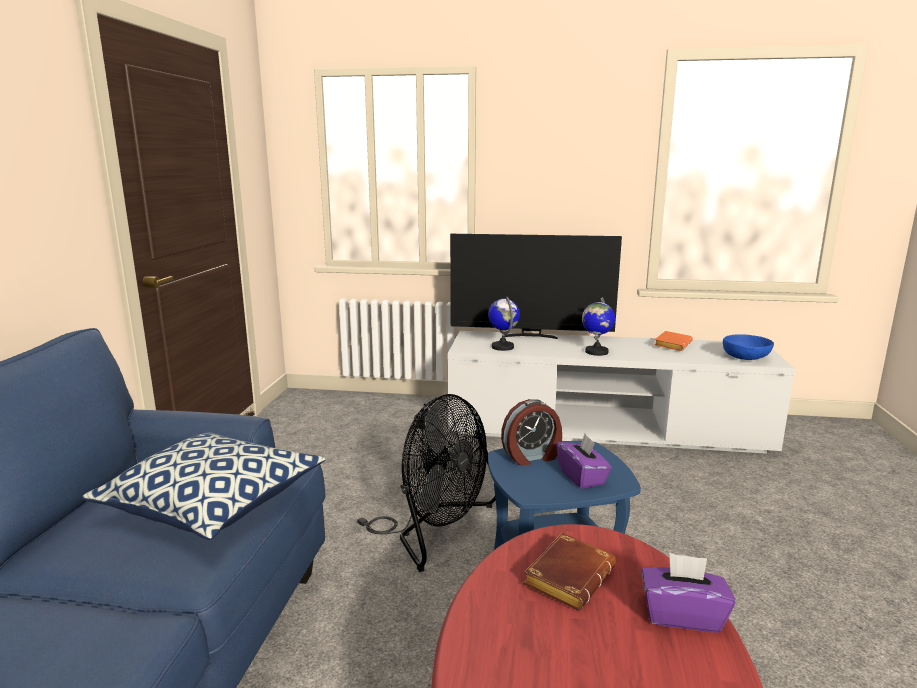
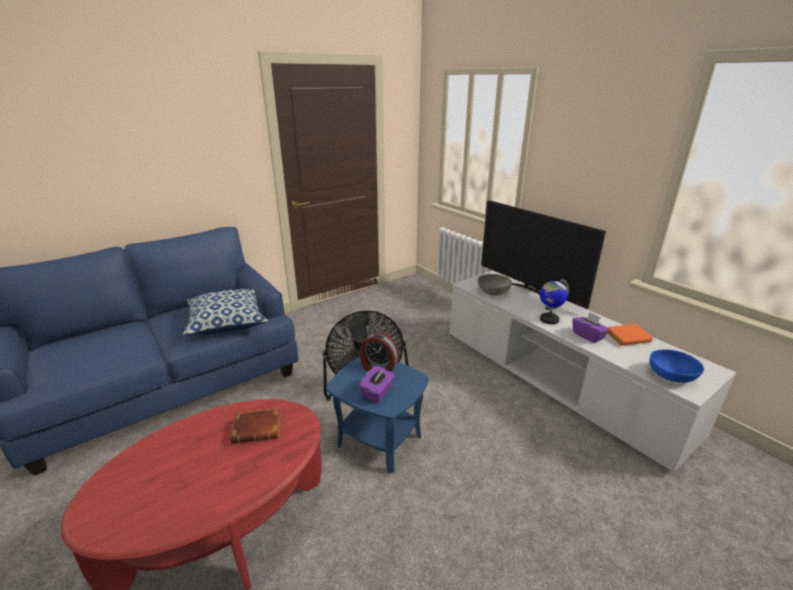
camera: 45 degrees right, 10 degrees up
(503, 347) = (493, 291): globe -> grey bowl
(682, 615) = (257, 477): purple tissue box -> purple tissue box (588, 336)

